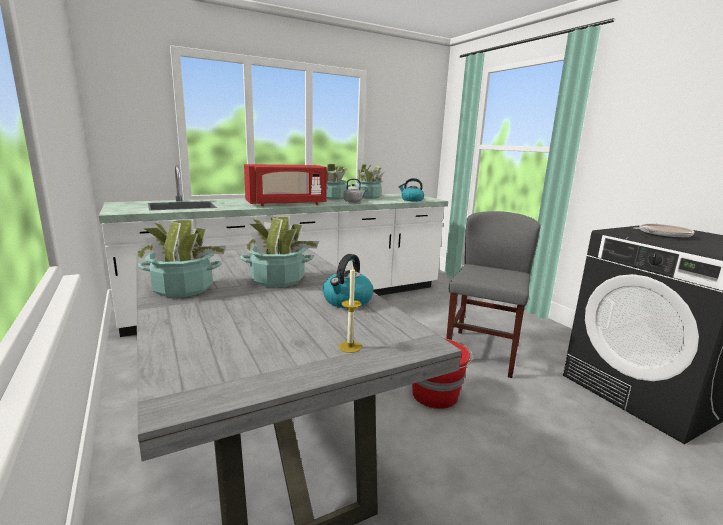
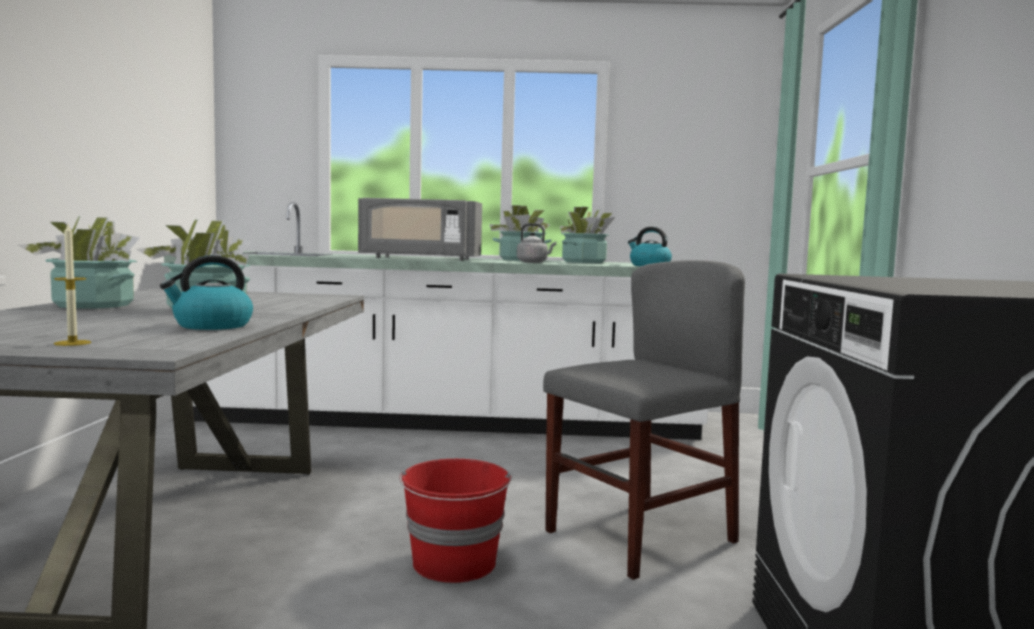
camera: 30 degrees right, 10 degrees down
(287, 204) = (420, 258): red microwave -> grey microwave
(662, 234) = (925, 281): frying pan -> none

